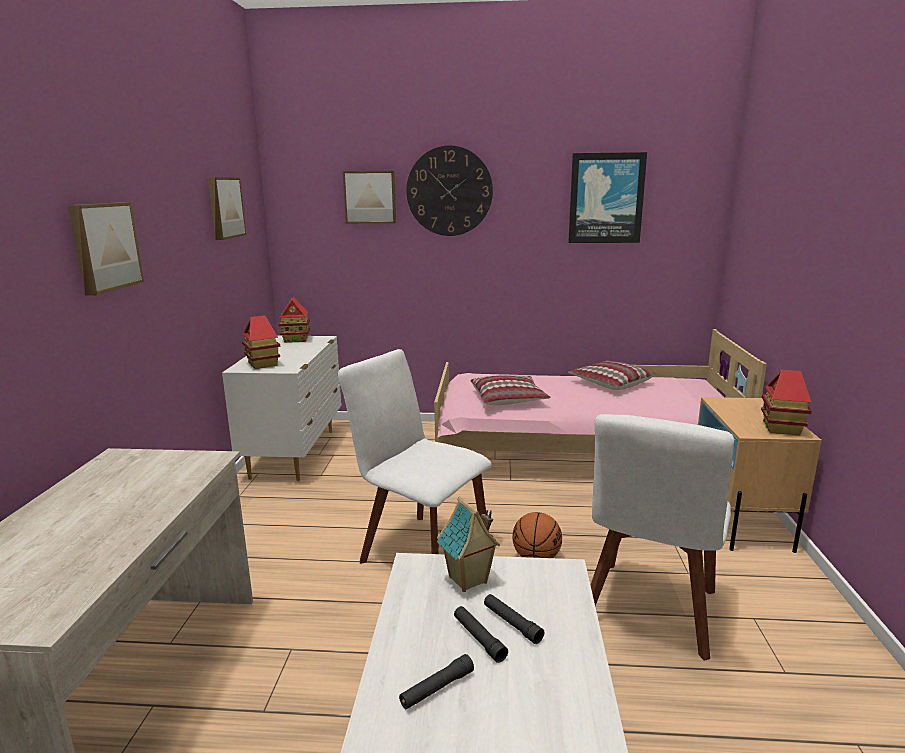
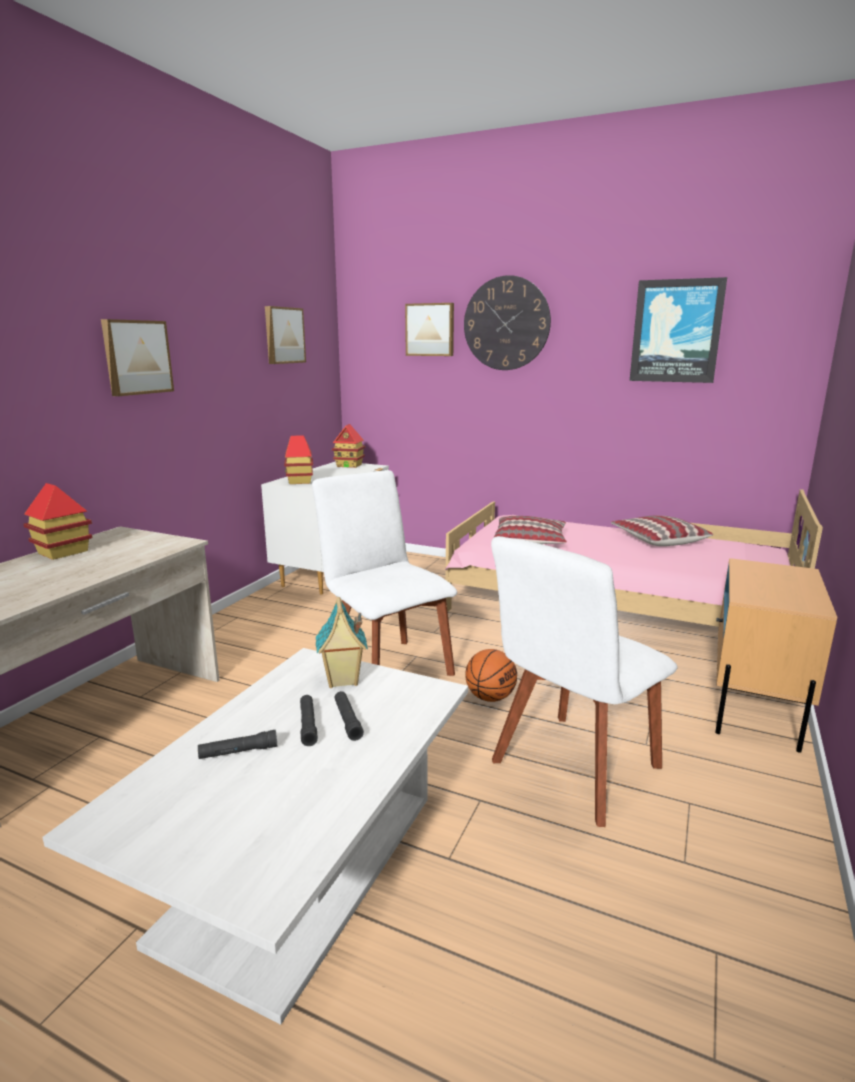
camera: 20 degrees right, 0 degrees up
(781, 428) = (795, 599): toy house -> toy house (63, 552)

